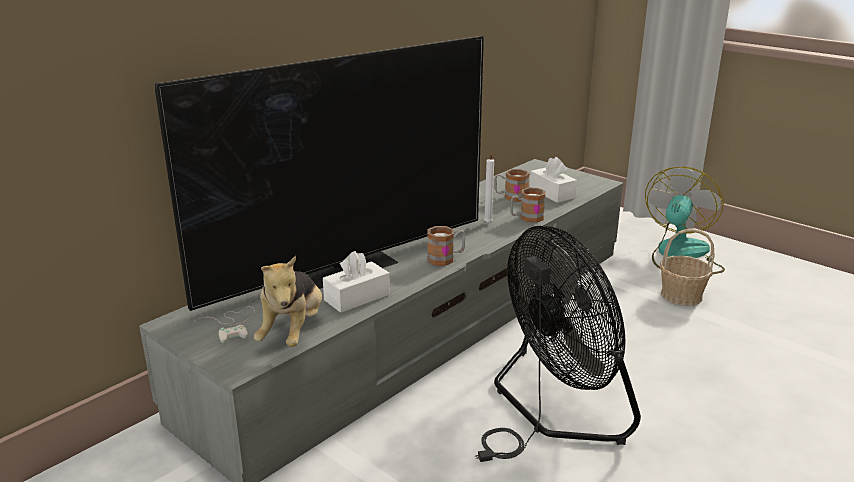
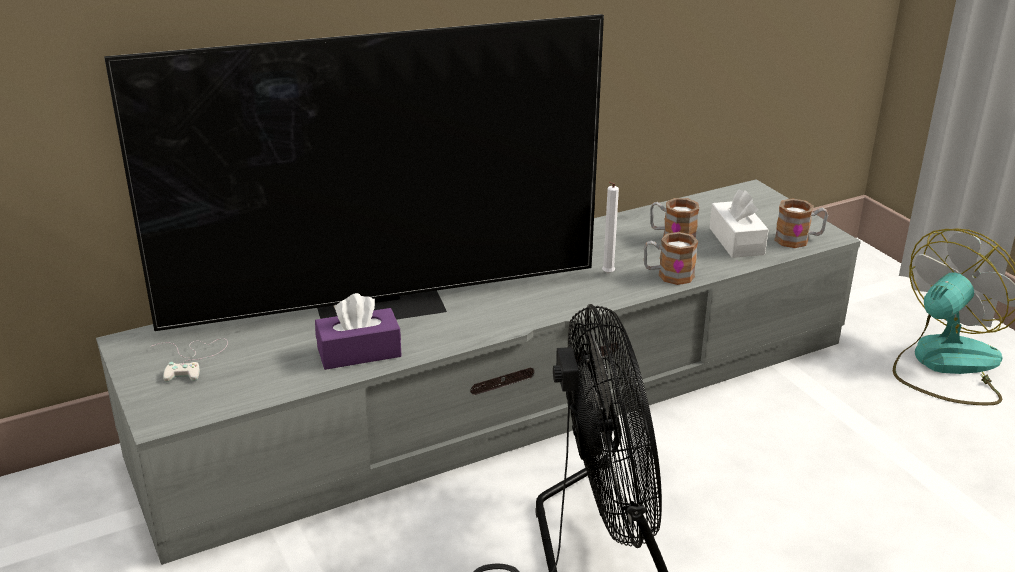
camera: 20 degrees right, 5 degrees up
(293, 331) = (252, 383): plush toy -> none
(357, 297) = (359, 352): white tissue box -> purple tissue box
(446, 258) = (511, 318): mug -> mug (799, 240)
(681, 295) = (899, 429): basket -> none

